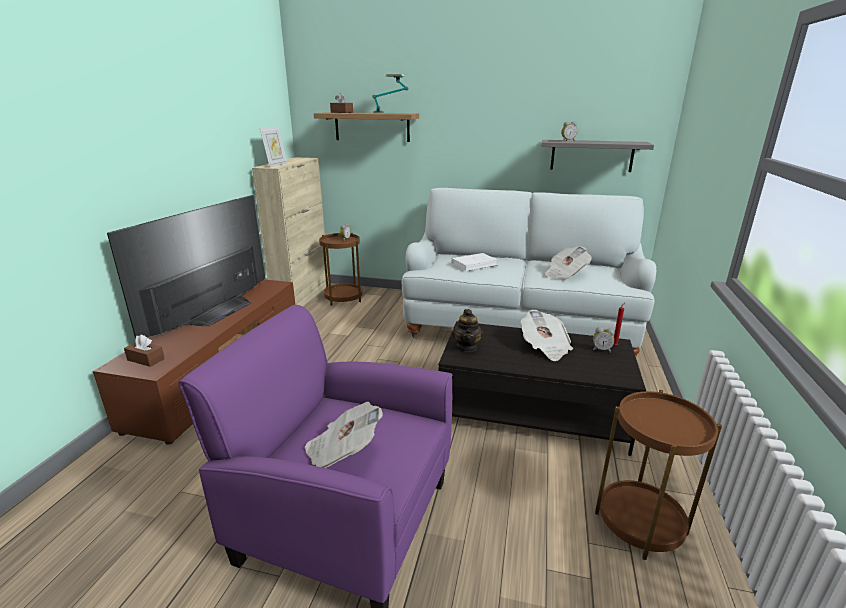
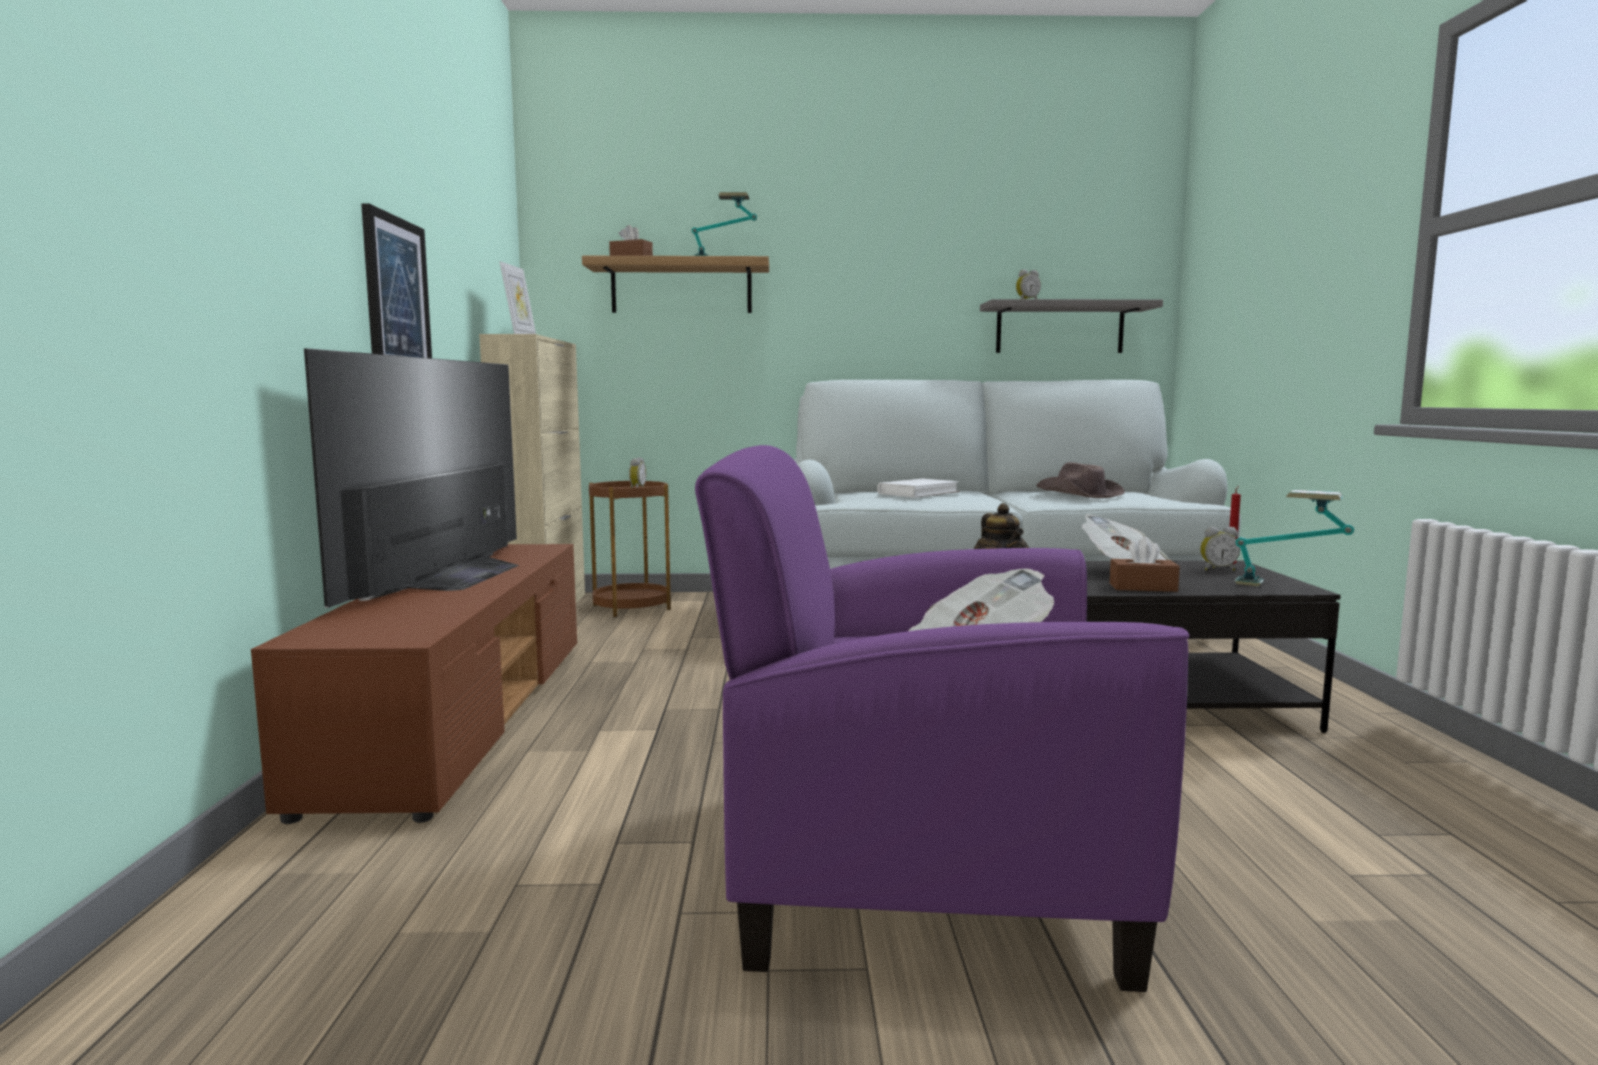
camera: 15 degrees left, 15 degrees down
(146, 359) = (368, 629): brown tissue box -> brown tissue box (1143, 587)
(184, 171) = (396, 296): none -> picture
(565, 274) = (1079, 494): newspaper -> brown hat
(622, 377) = (1288, 587): none -> table lamp
(640, 523) = (1428, 801): brown side table -> none

